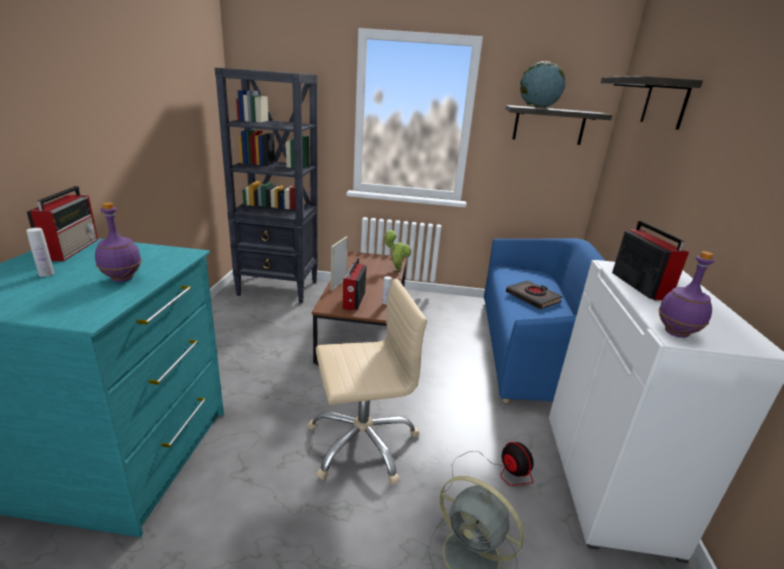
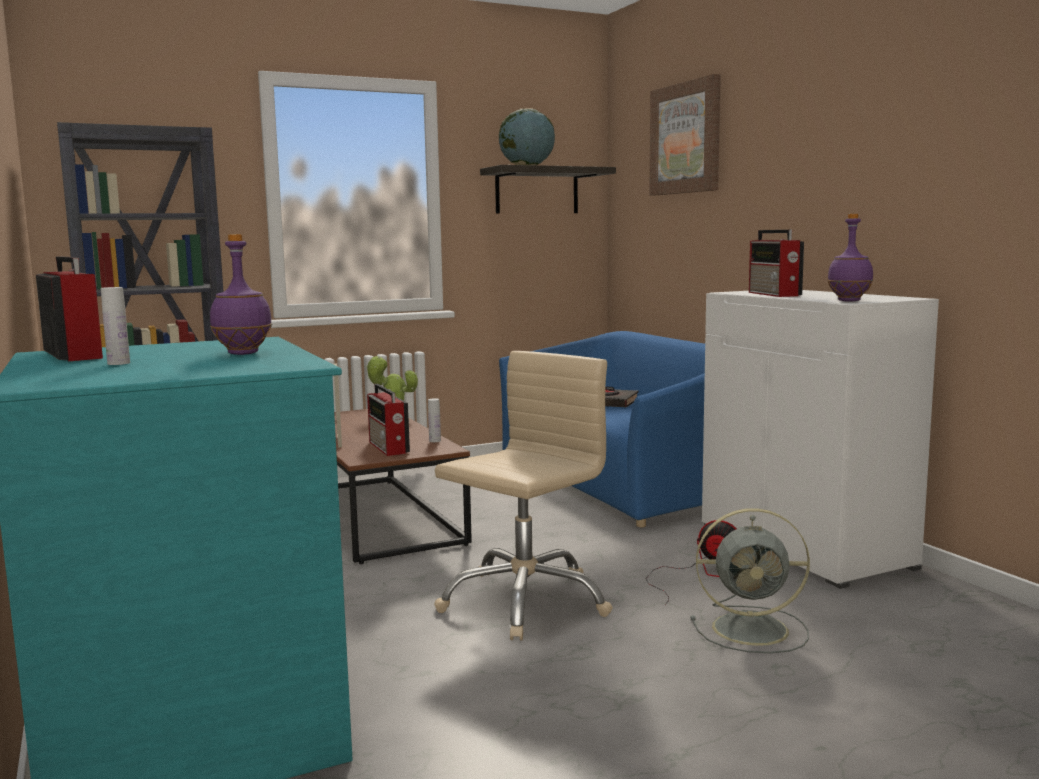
camera: 30 degrees left, 15 degrees down
(639, 285) = (774, 294): radio -> radio turned 150 degrees counterclockwise
(665, 103) = (686, 138): shelf -> picture

